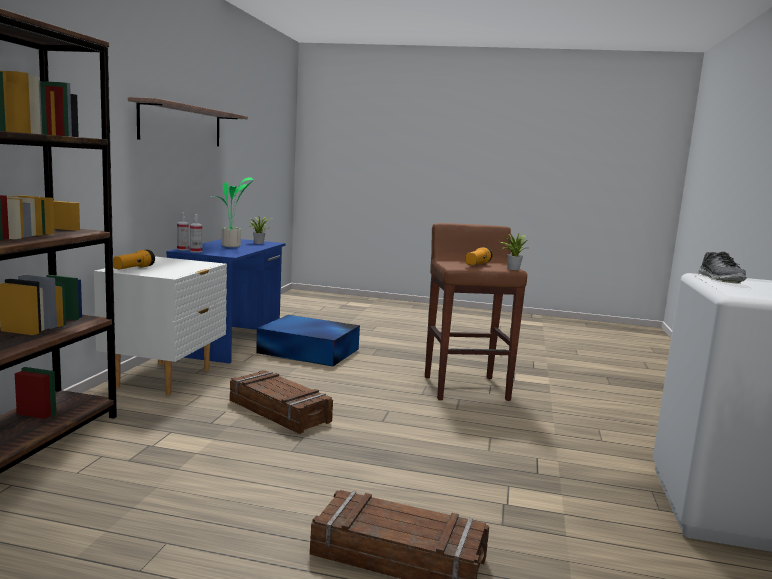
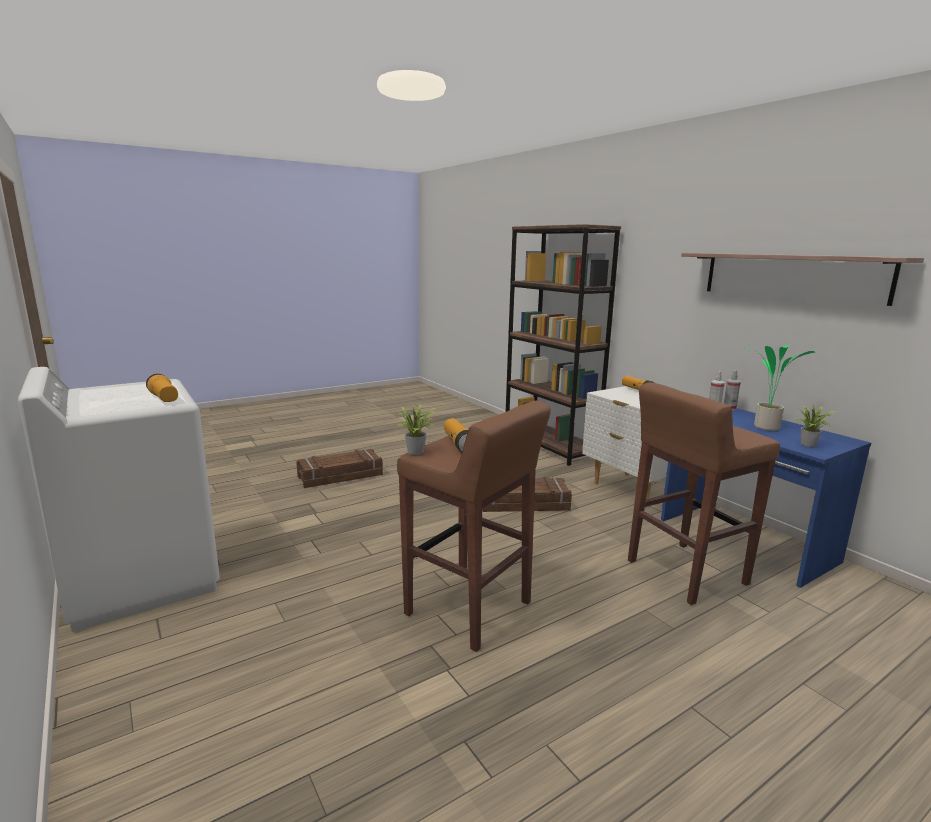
camera: 135 degrees right, 5 degrees up
(309, 351) = (684, 573): blue storage box -> brown stool
(720, 279) = (164, 399): shoe -> flashlight

